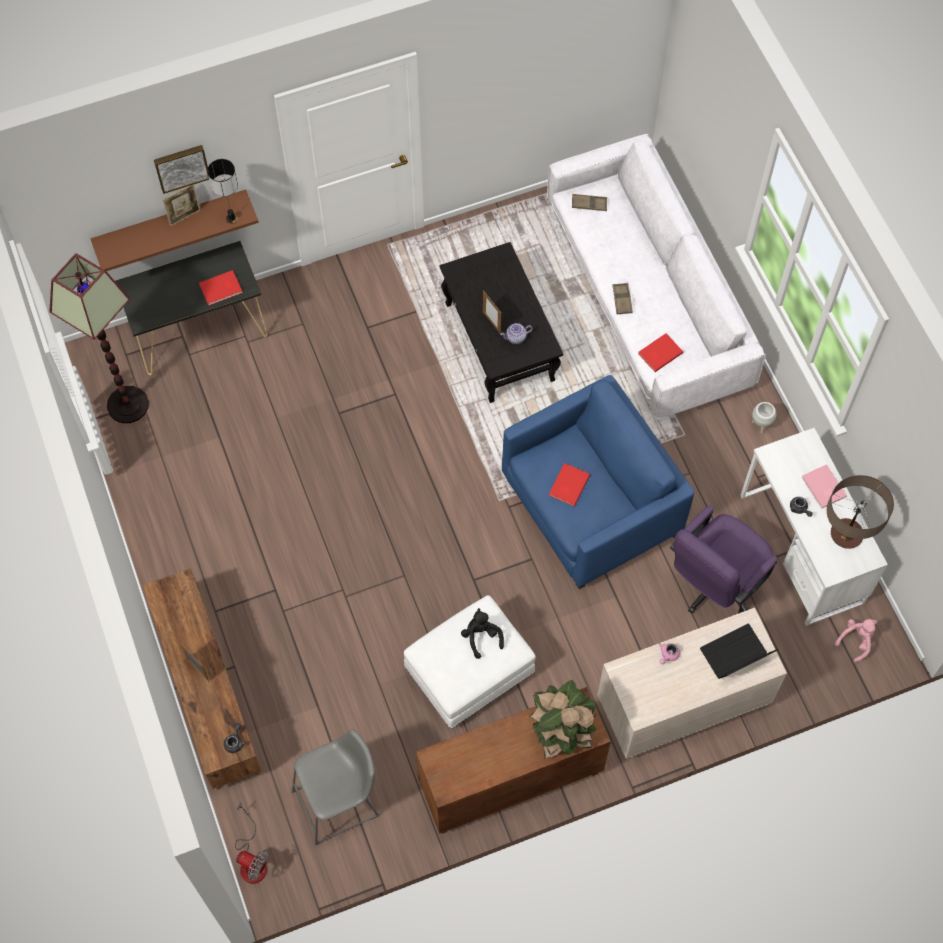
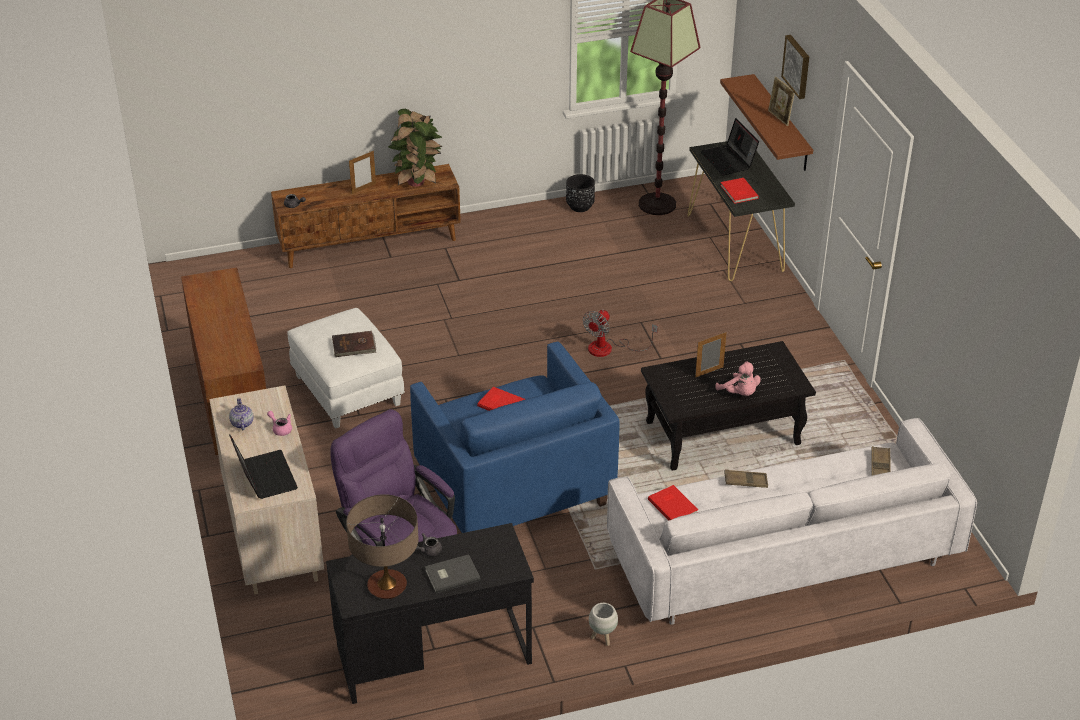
camera: 95 degrees right, 25 degrees down
(132, 481) = (580, 206): none -> black planter
(160, 297) = (729, 160): none -> laptop
(231, 219) = (777, 141): table lamp -> none
(252, 860) = (215, 263): fan -> fan (609, 348)
(340, 802) = (249, 310): grey stool -> none
(481, 637) = (354, 346): black plush toy -> brown book
(516, 337) = (690, 388): teapot -> teapot (242, 423)
(561, 733) = (222, 350): potted plant -> potted plant (417, 181)
(801, 549) = (433, 654): white desk -> black desk
(823, 488) = (451, 574): pink book -> grey book
(856, 641) = (307, 689): pink plush toy -> pink plush toy (740, 393)

